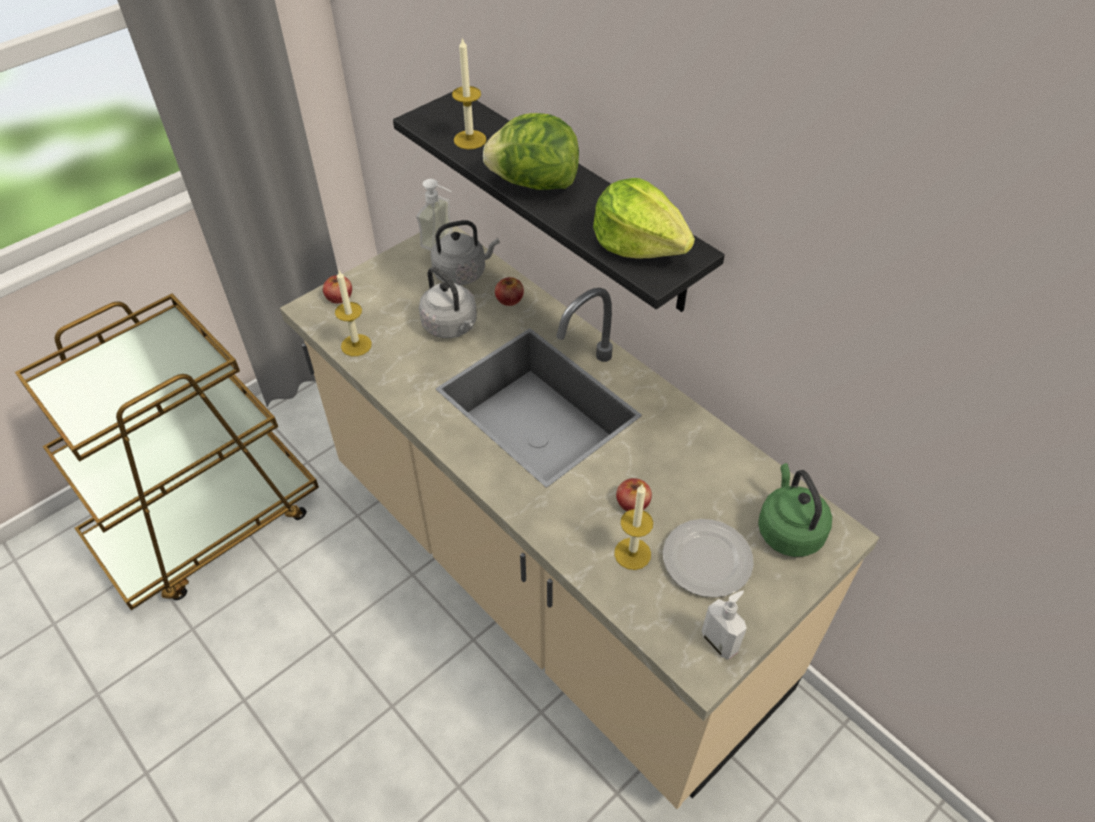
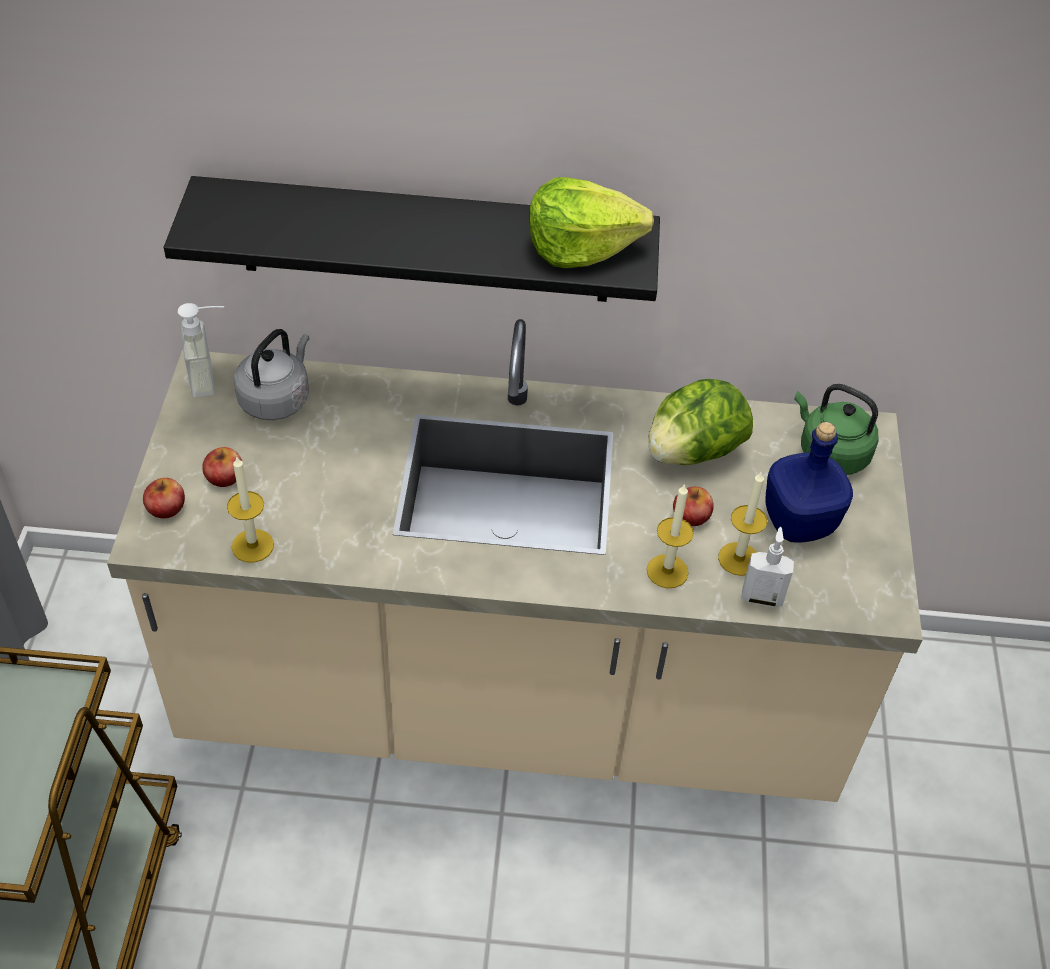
camera: 45 degrees left, 0 degrees up
(451, 326) = (333, 462): grey kettle -> none
(470, 140) = (283, 227): candle -> candle (667, 571)
(509, 299) = (360, 397): apple -> apple (224, 476)
(534, 184) = (411, 240): lettuce -> lettuce (693, 451)
(706, 559) = (798, 521): plate -> blue bottle
(720, 642) = (876, 579): soap dispenser -> soap dispenser (762, 597)

